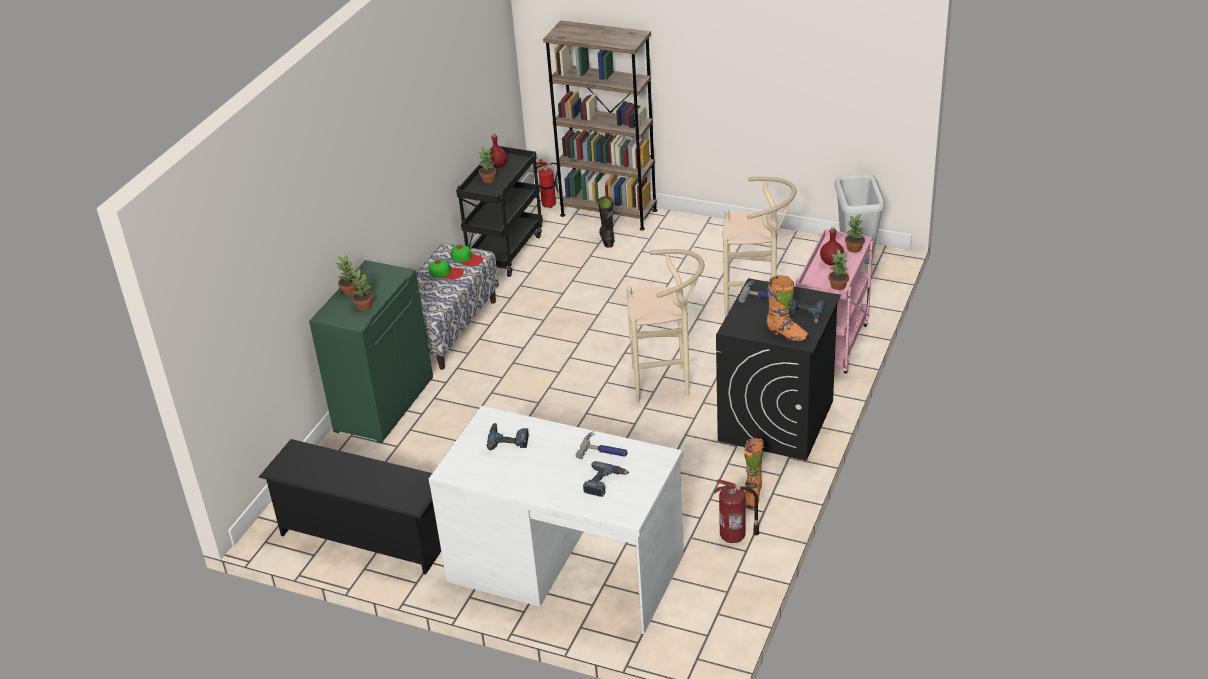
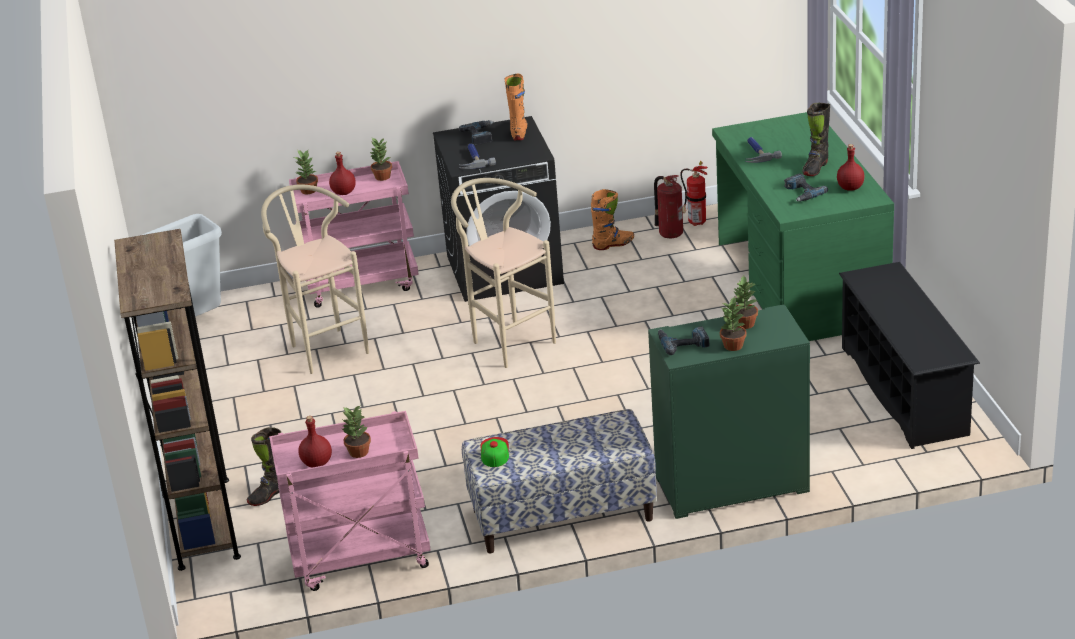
camera: 125 degrees left, 5 degrees down
(446, 272) = (537, 451): cap -> none
(481, 468) = (849, 187): none -> red bottle
(505, 251) = (360, 560): black cart -> pink cart
(536, 468) = (815, 168): none -> black boot
(550, 205) = (217, 580): fire extinguisher -> fire extinguisher (695, 222)
(565, 567) = (799, 284): white desk -> green desk
(604, 482) = (790, 139): power drill -> power drill (682, 343)

